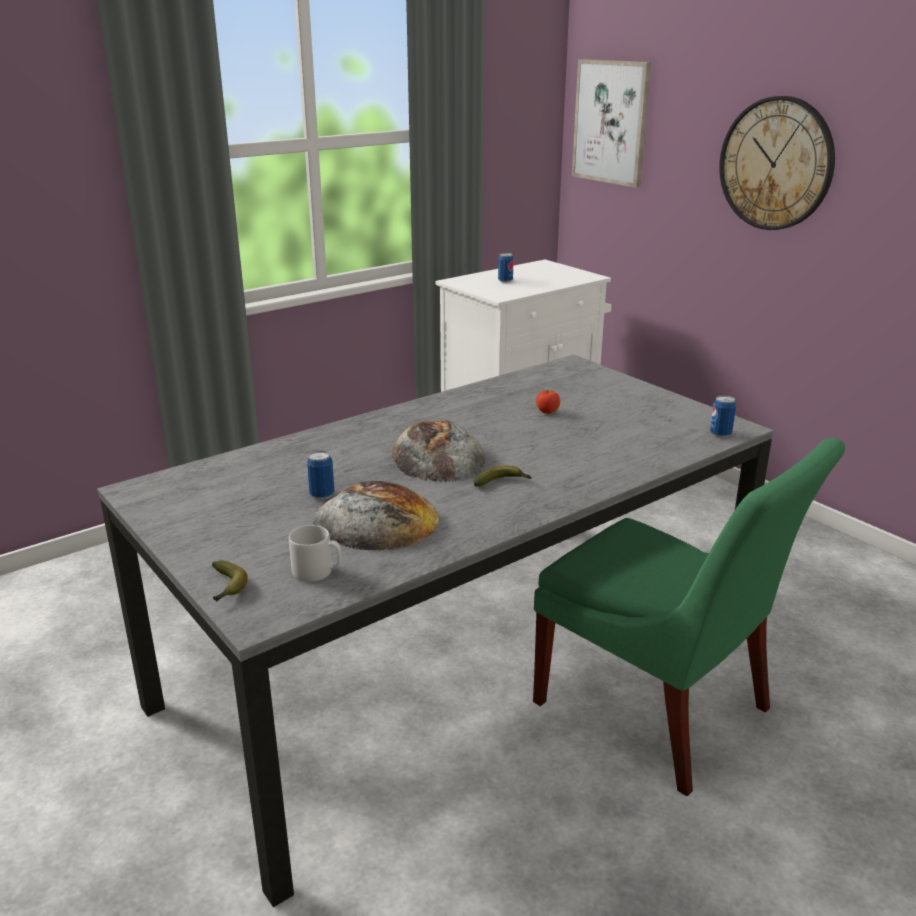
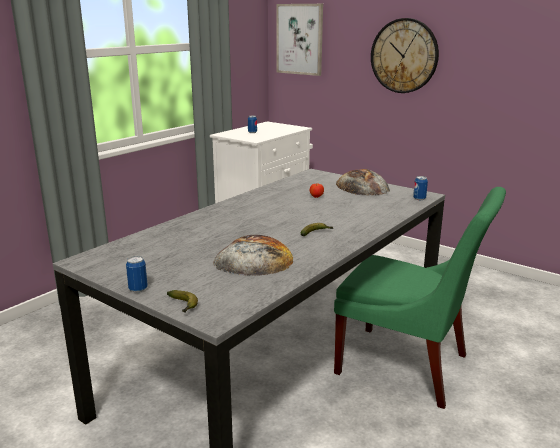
camera: 15 degrees left, 5 degrees down
(317, 572) = (236, 290): grey mug -> none
(322, 495) = (210, 250): can -> can (138, 289)
(437, 457) = (267, 224): bread -> bread (362, 187)

